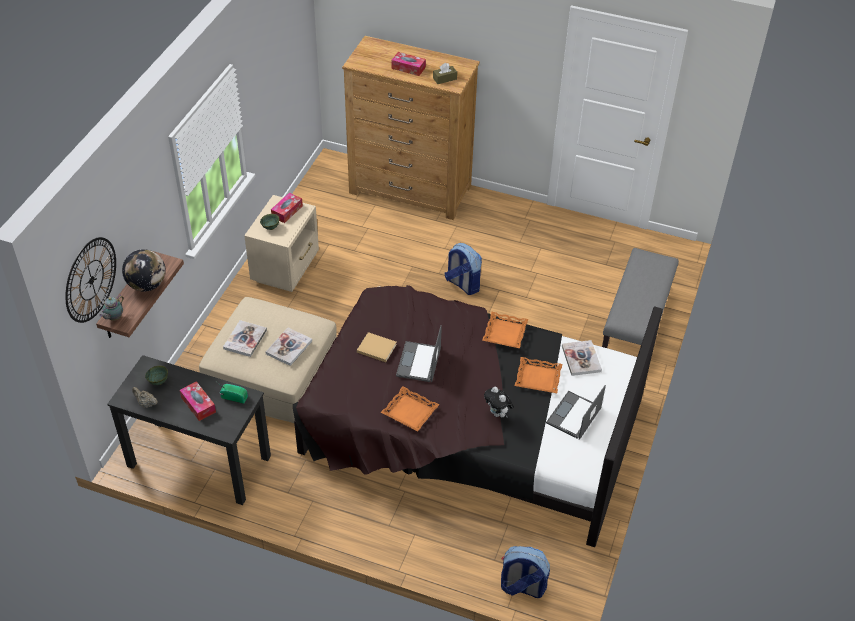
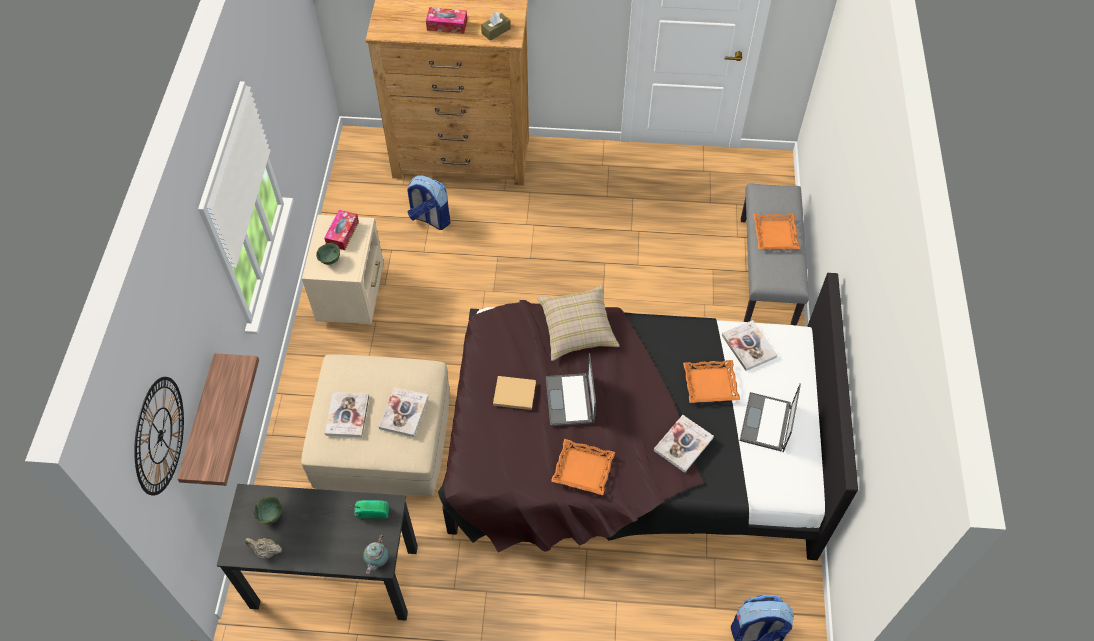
camera: 15 degrees left, 10 degrees up
(114, 318) = (198, 465): teapot -> teapot (377, 561)
(147, 285) = (224, 405): globe -> none
(198, 405) = (332, 535): tissue box -> none
(444, 315) = (577, 330): none -> beige pillow
(462, 284) = (562, 265): backpack -> backpack (430, 219)
(498, 414) = (683, 444): plush toy -> book
(505, 333) = (654, 335): orange tray -> orange tray (775, 235)

